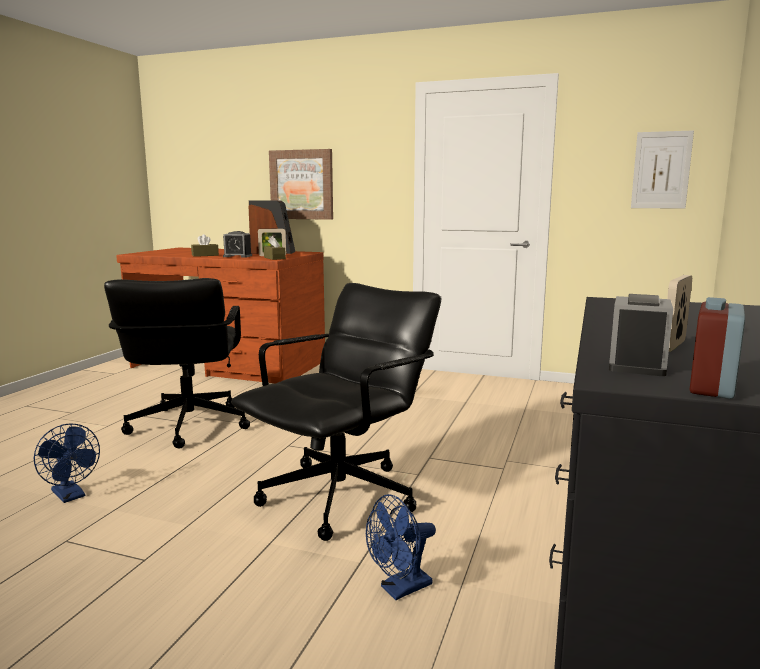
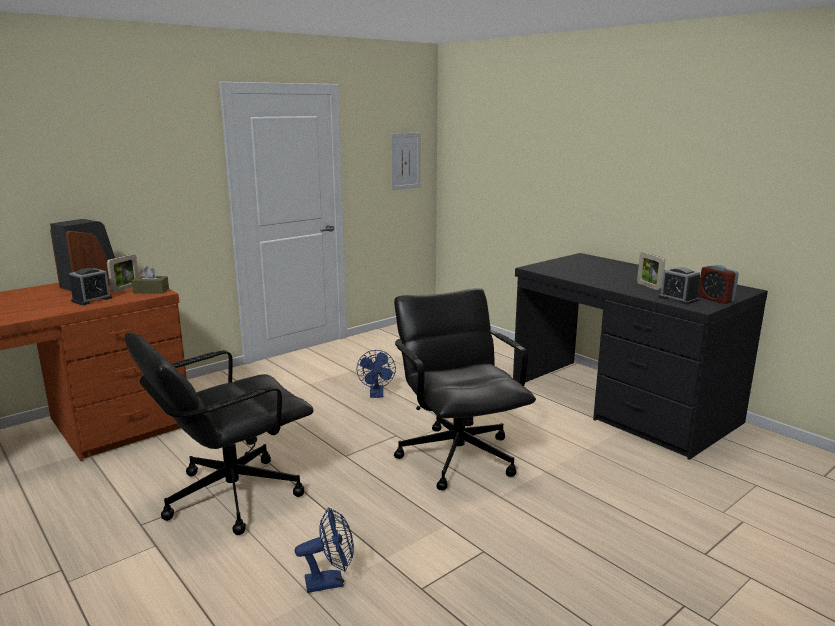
camera: 60 degrees left, 5 degrees up
(188, 426) = (231, 495): black office chair -> black office chair turned 120 degrees clockwise
(205, 255) = (42, 309): brown tissue box -> none
(302, 184) = (93, 195): picture -> none
(400, 589) = (581, 467): blue fan -> blue fan (377, 395)

